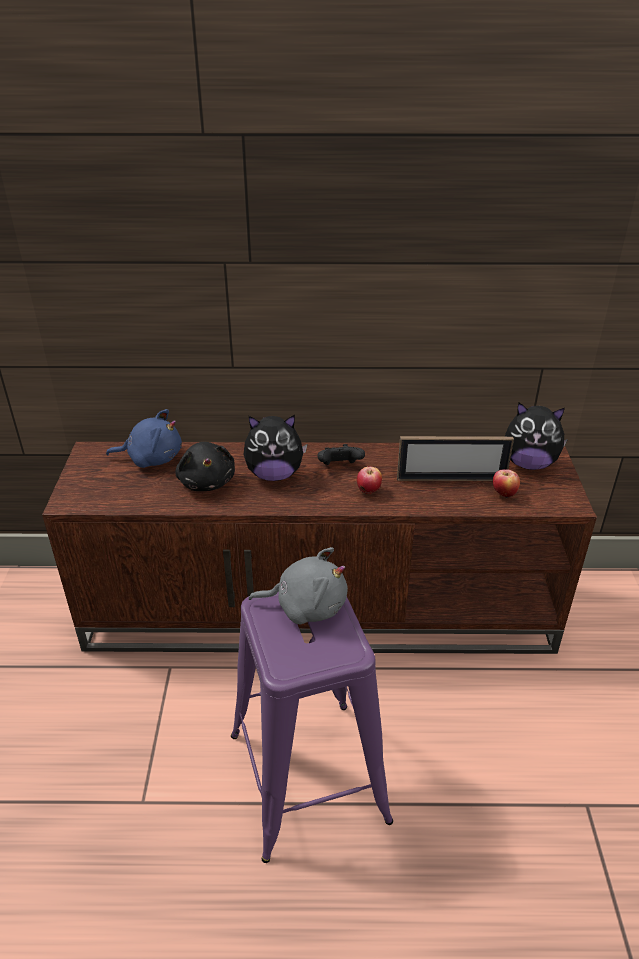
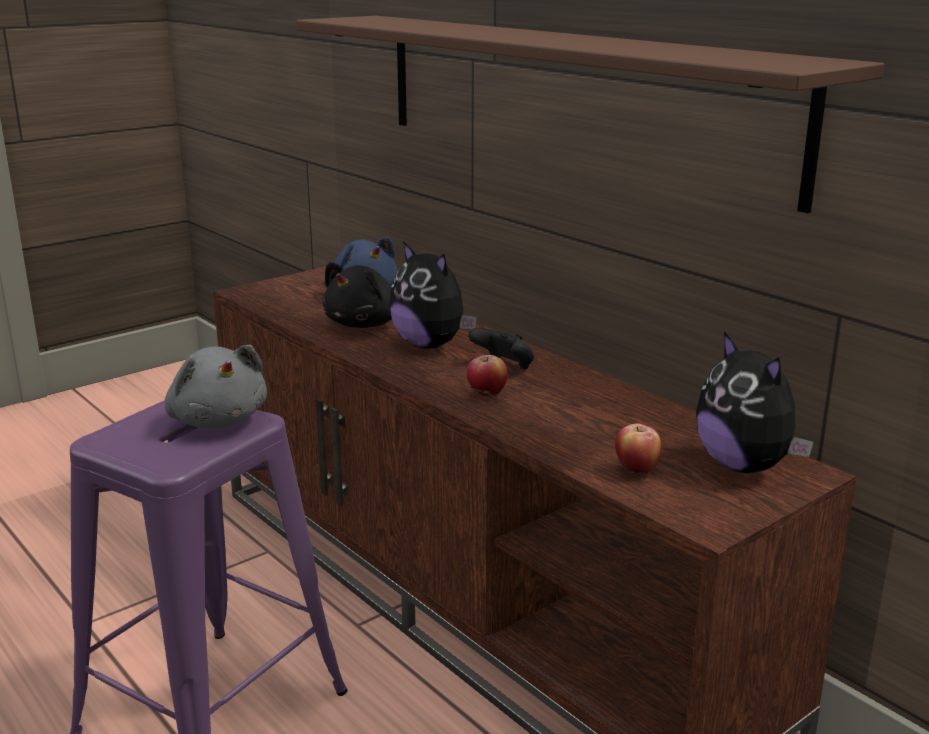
camera: 50 degrees right, 15 degrees down
(338, 281) = (569, 98): none -> brown shelf
(451, 479) = (603, 429): picture frame -> none

